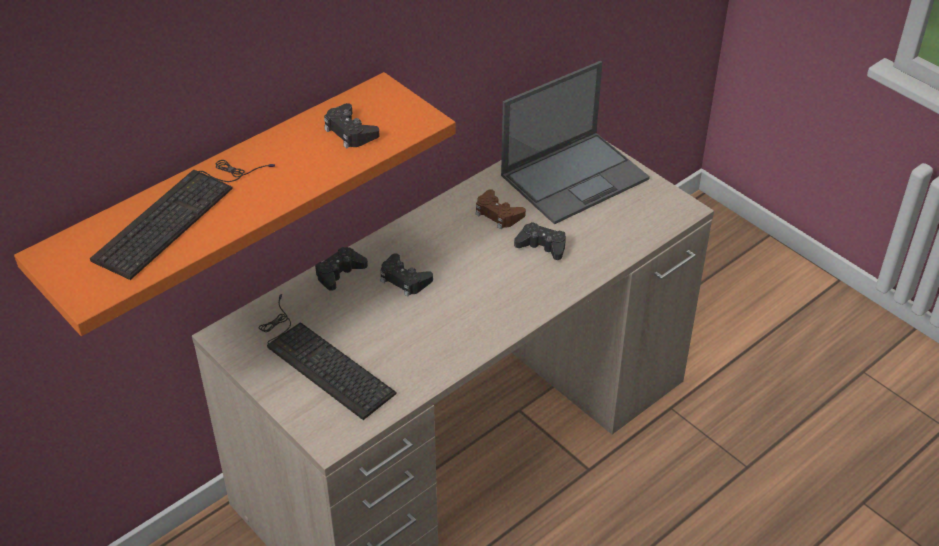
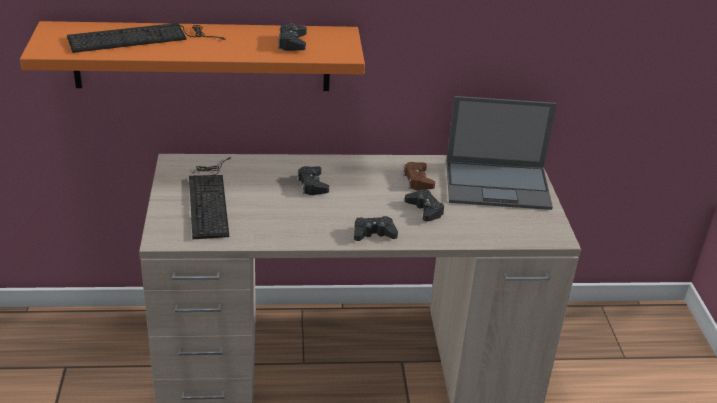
camera: 35 degrees right, 10 degrees down
(339, 273) = (278, 164): black game controller -> black game controller (373, 234)

